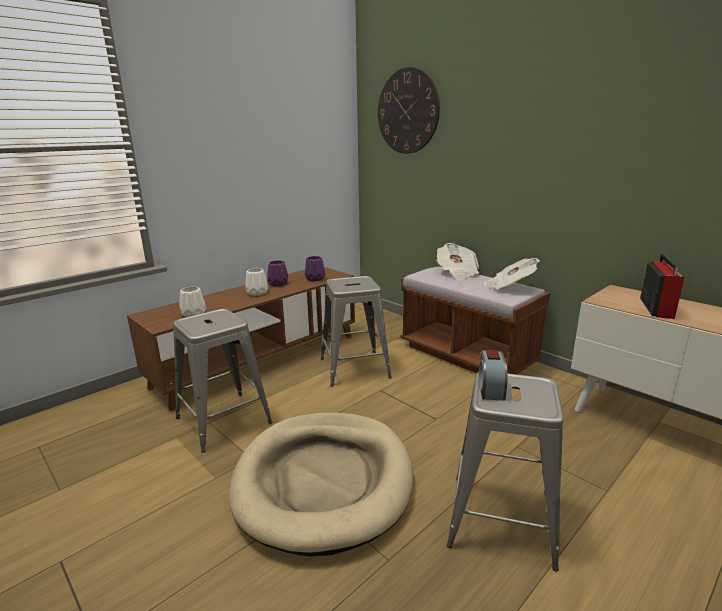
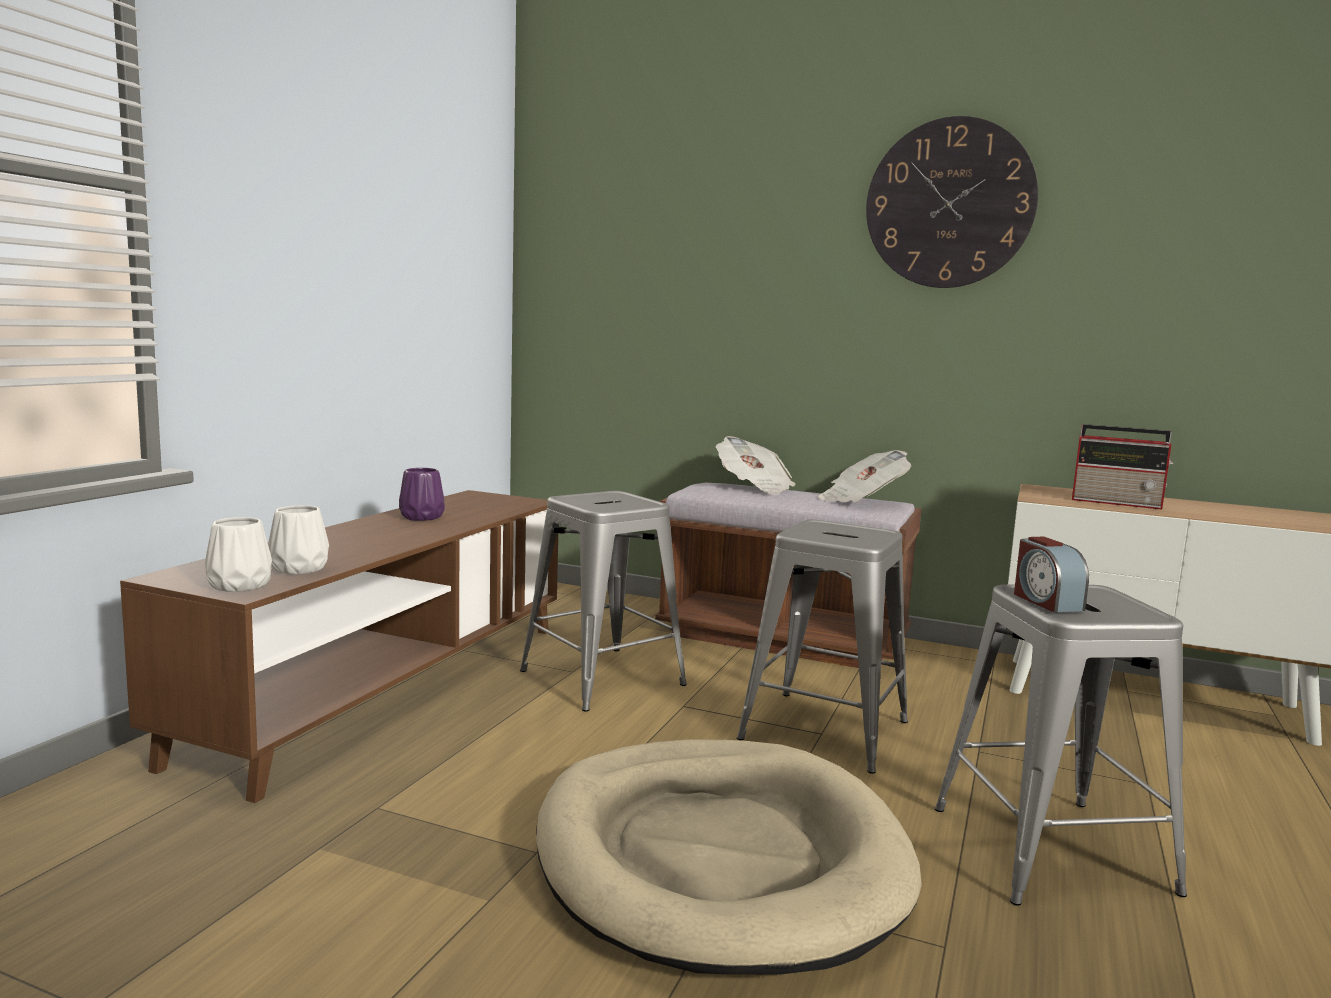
camera: 25 degrees left, 10 degrees down
(223, 420) = (406, 799): grey stool -> grey stool (823, 730)
(257, 292) = (397, 531): white vase -> white vase (241, 585)
(315, 279) = (490, 508): purple vase -> none
(407, 111) = (631, 205): wall clock -> wall clock (949, 203)
(656, 307) = (1118, 502): radio -> radio turned 120 degrees clockwise

